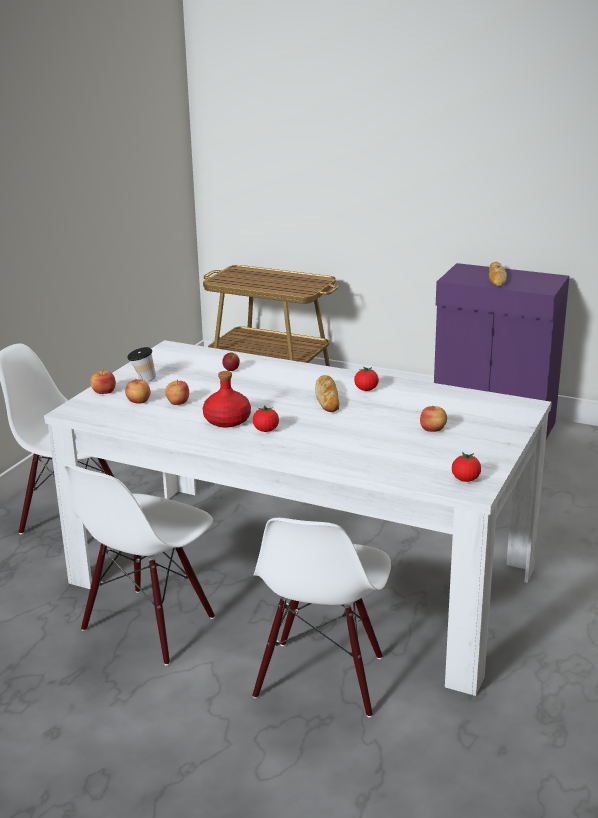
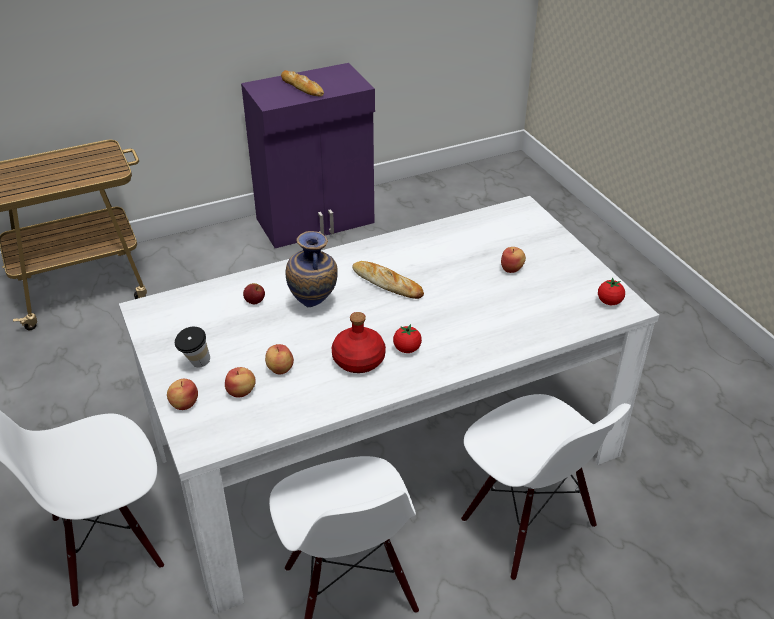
camera: 50 degrees left, 15 degrees up
(260, 386) = (314, 305): none -> vase
(366, 389) = (399, 257): tomato -> none

